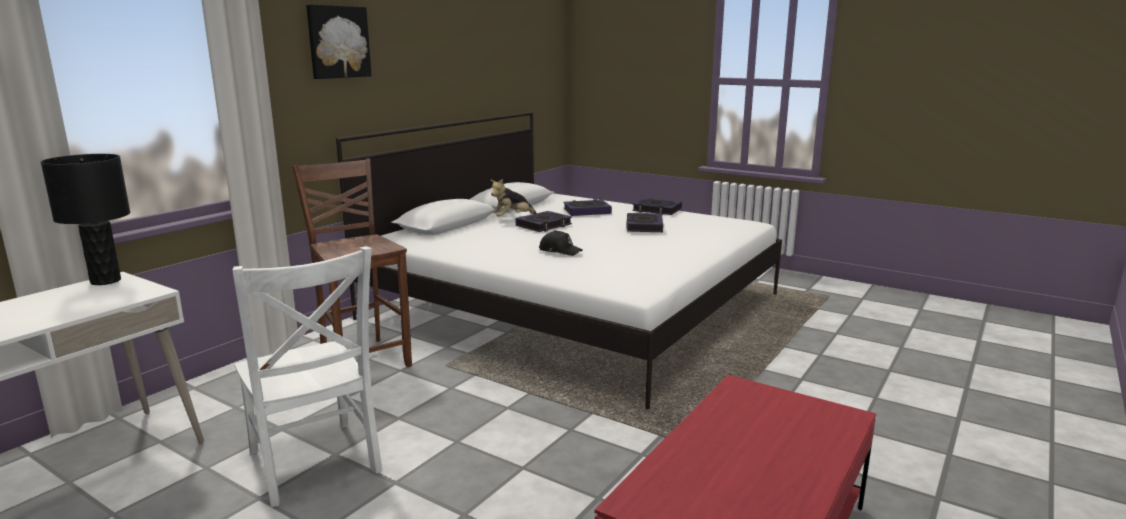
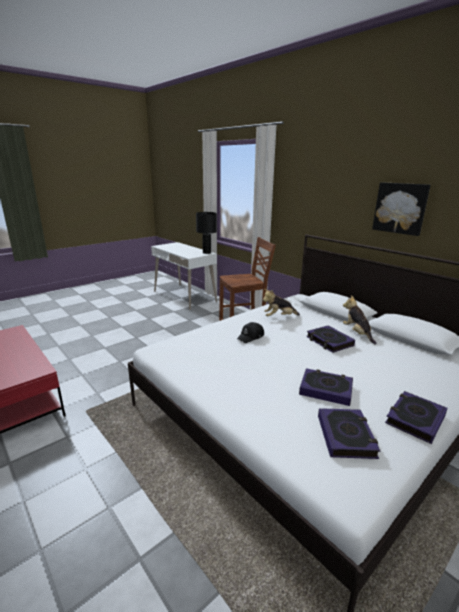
camera: 105 degrees right, 5 degrees up
(314, 464) = (160, 325): white chair -> none
(337, 42) = (323, 180): picture -> picture (400, 208)
(480, 244) = (279, 317): none -> plush toy
(587, 211) = (391, 369): book -> book (346, 436)

